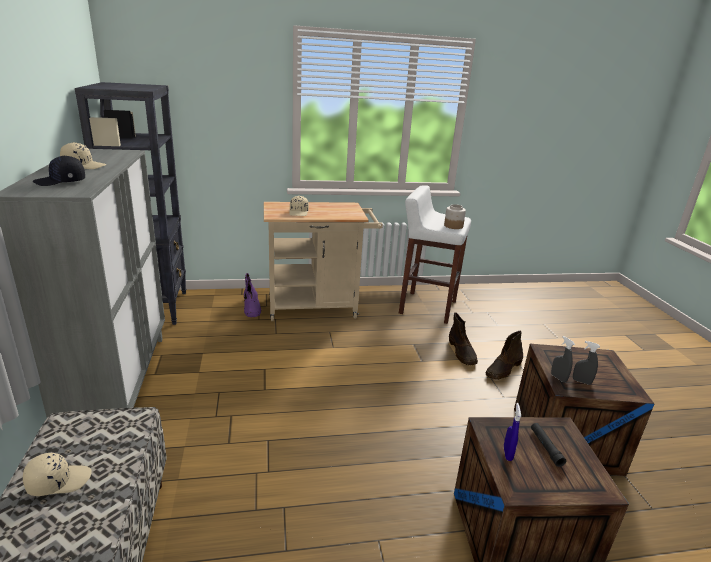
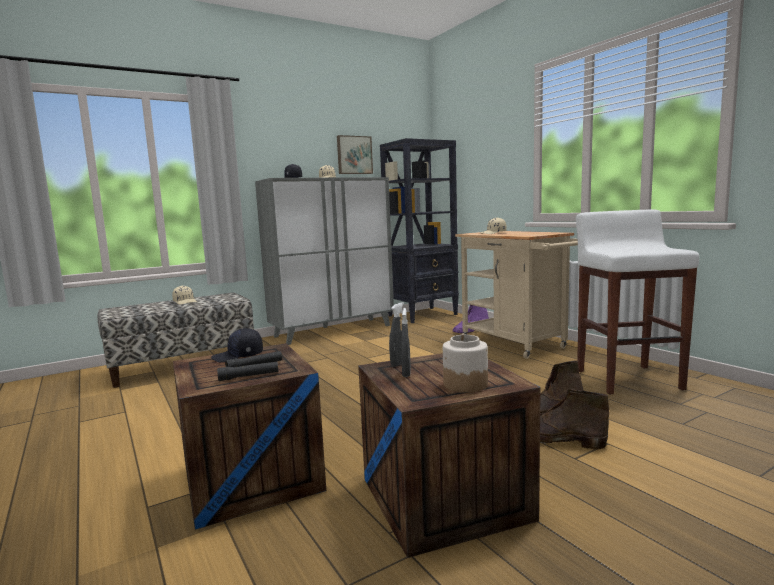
camera: 70 degrees right, 15 degrees down
(58, 110) = (354, 155): none -> picture
(453, 226) = (629, 251): jar -> jar (465, 384)
(507, 454) = (238, 356): blue spray bottle -> black cap
(575, 455) = (249, 376): none -> black flashlight

